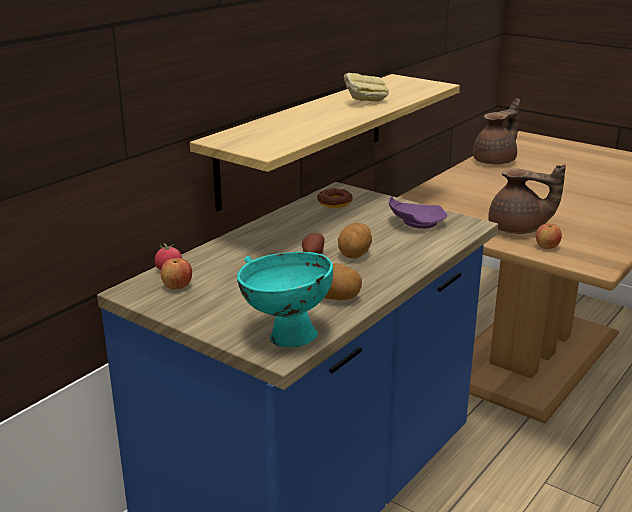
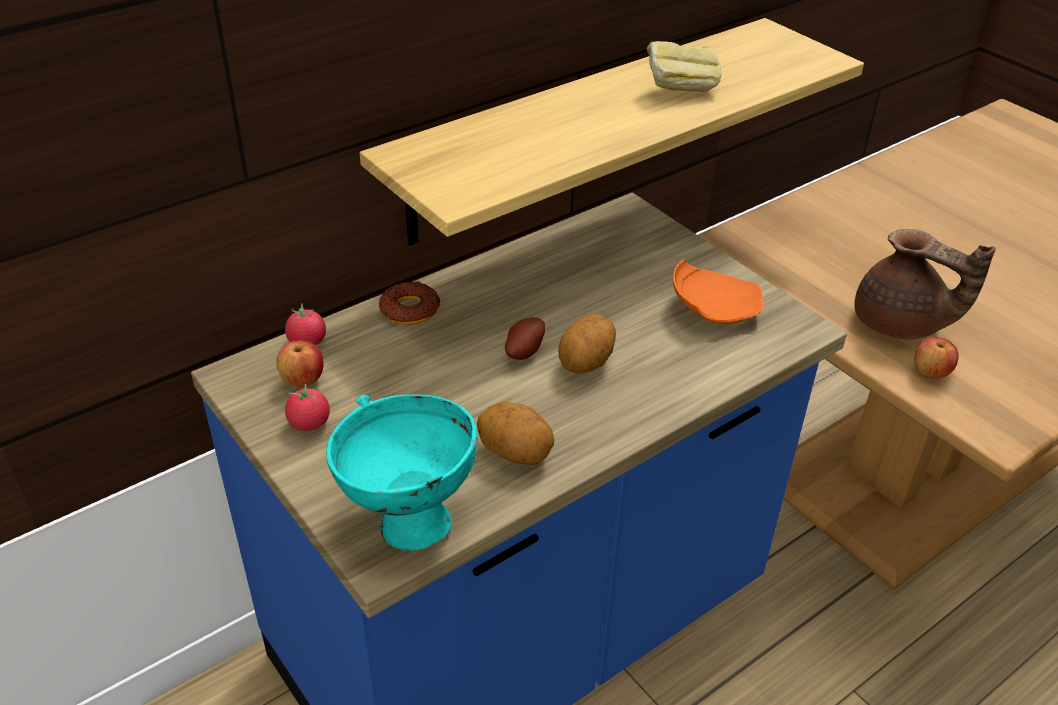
camera: 15 degrees right, 15 degrees up
(194, 304) = (309, 423): none -> tomato
(334, 202) = (608, 240): donut -> donut (410, 309)
(415, 223) = (712, 308): purple plate -> orange plate
(496, 161) = (932, 163): brown teapot -> none

